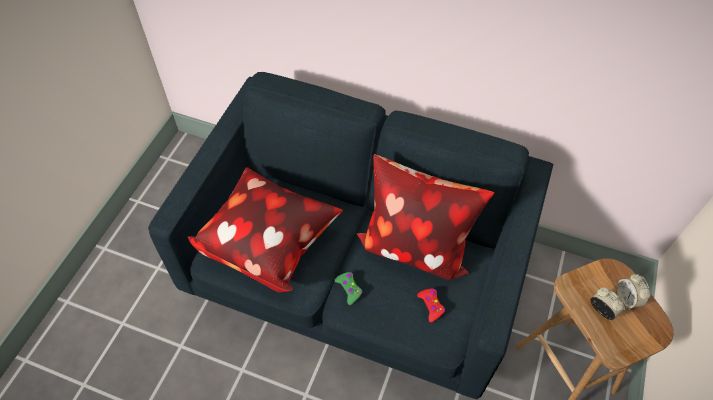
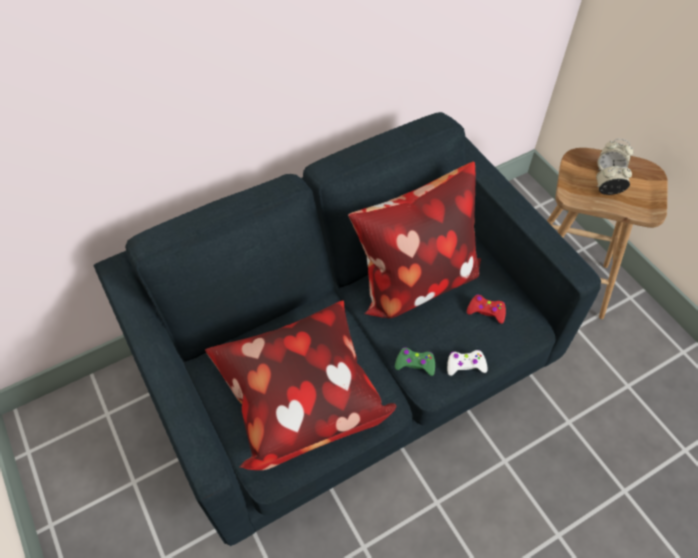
camera: 50 degrees left, 0 degrees up
(375, 320) = (465, 365): none -> white game controller

